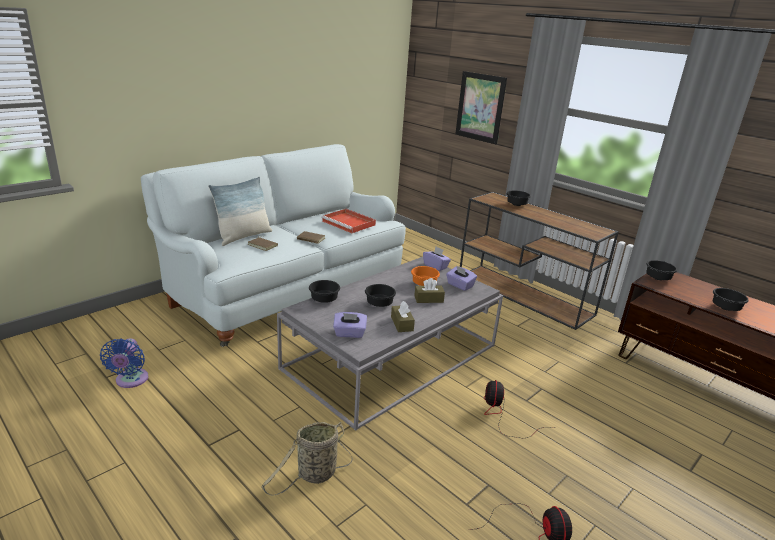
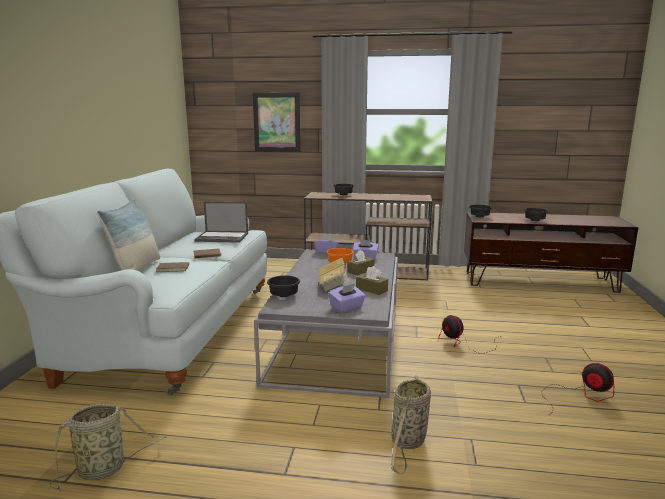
camera: 35 degrees left, 10 degrees down
(130, 381) = (105, 469): blue fan -> basket
(349, 223) = (223, 237): red tray -> laptop
(380, 304) = (333, 284): black bowl -> book

